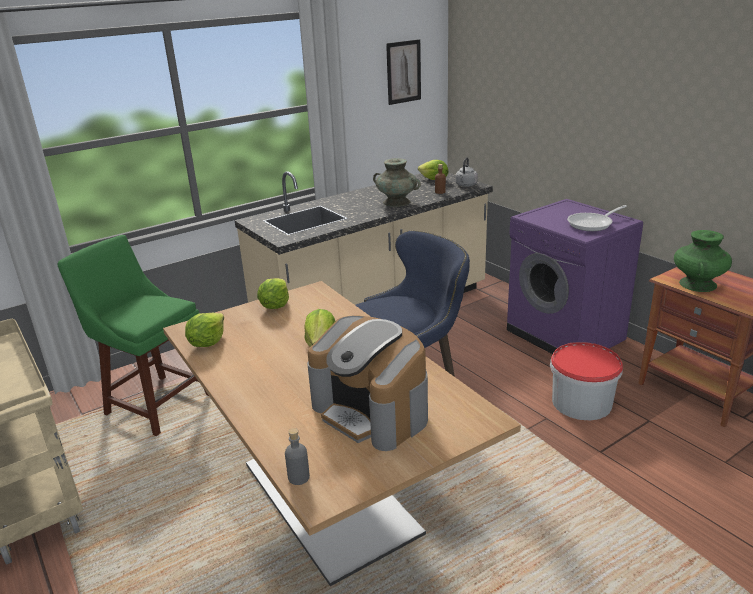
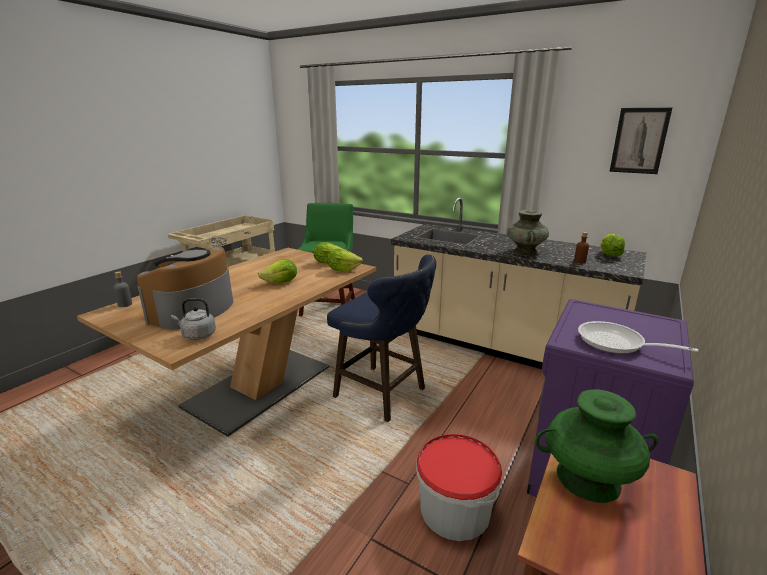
camera: 65 degrees right, 5 degrees down
(207, 342) = (273, 258): lettuce -> lettuce (343, 270)
(466, 185) = (619, 268): grey kettle -> grey kettle (197, 335)

